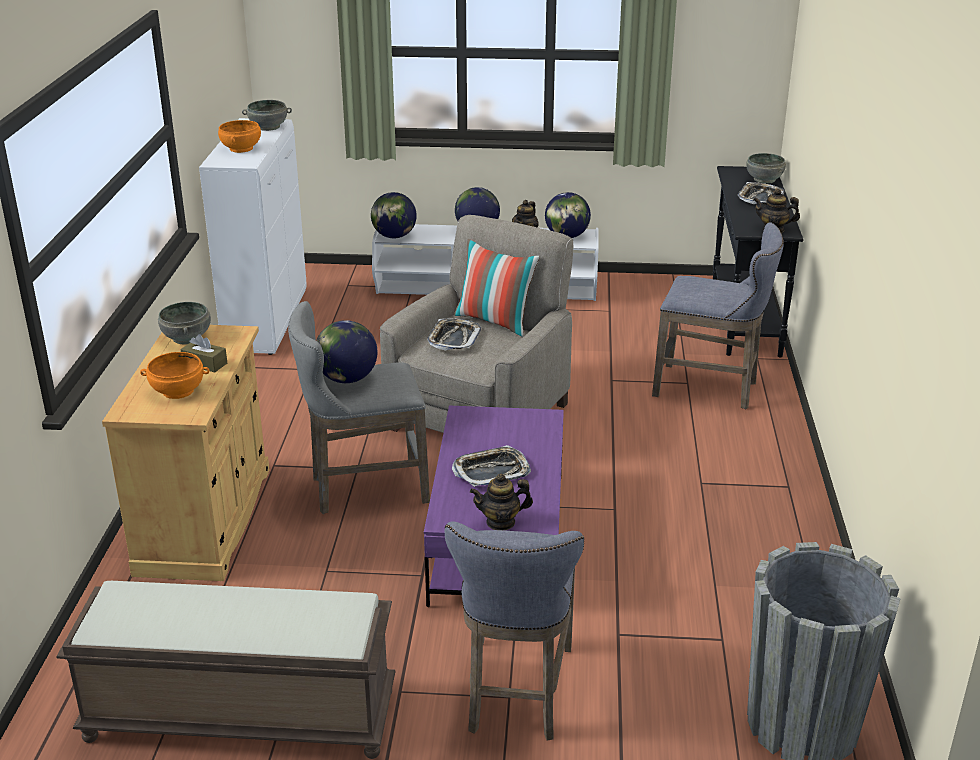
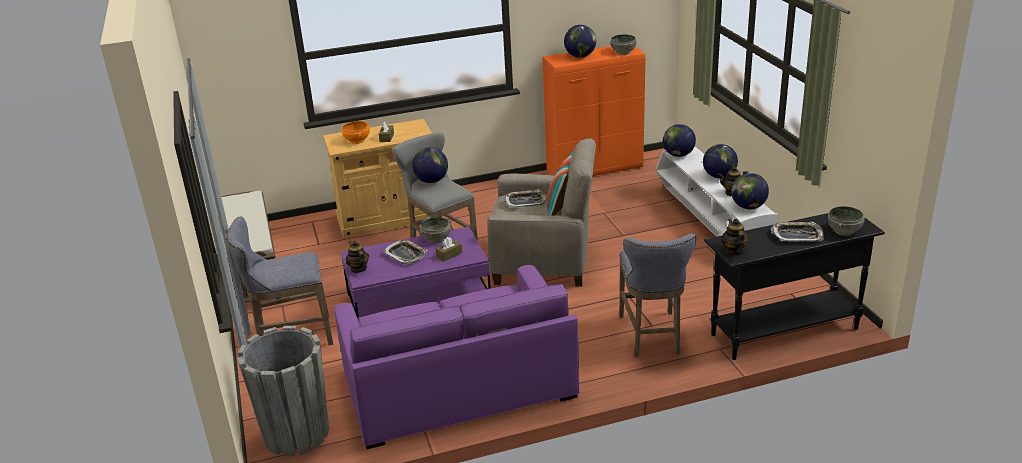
camera: 70 degrees right, 0 degrees up
(187, 337) = (410, 126): grey bowl -> grey bowl (436, 239)
(241, 149) = (580, 56): orange bowl -> globe
(266, 321) = (595, 170): white cabinet -> orange cabinet
(523, 436) = (449, 255): none -> brown tissue box
(742, 546) = (457, 384): none -> purple sofa

